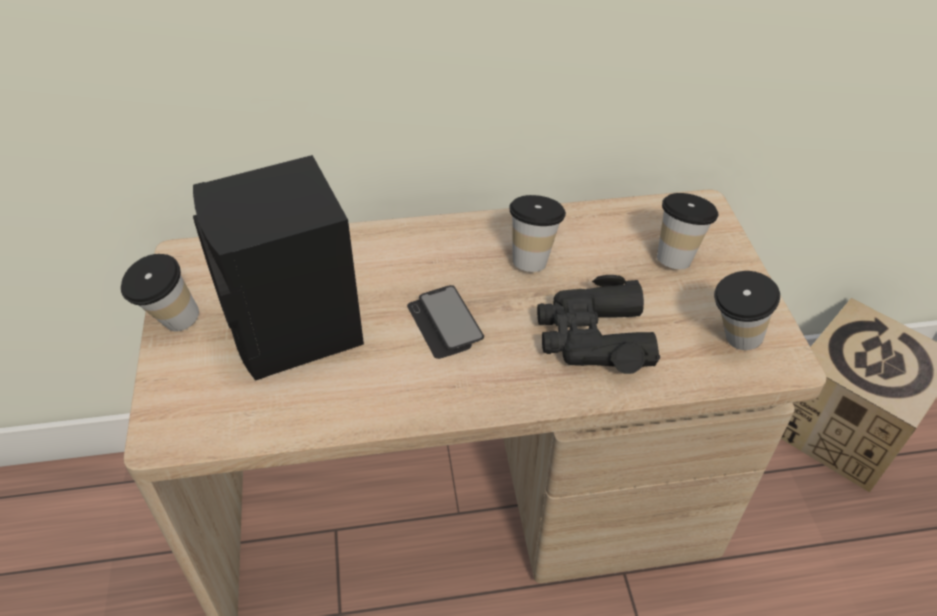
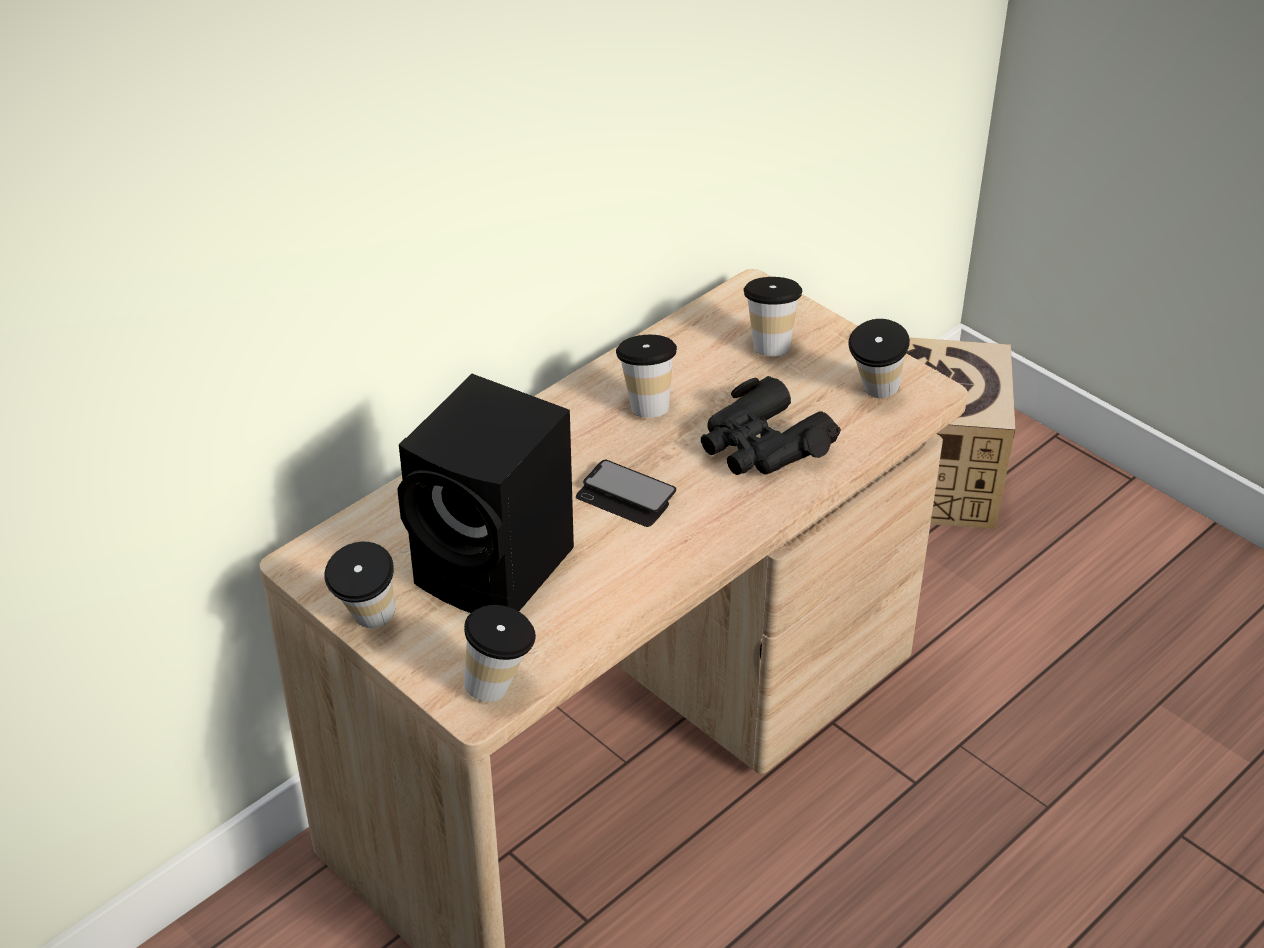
camera: 35 degrees left, 5 degrees down
(196, 430) = (501, 686): none -> cup

